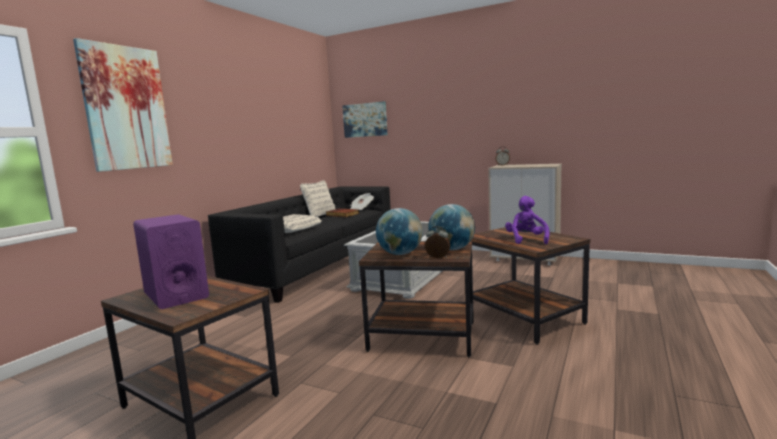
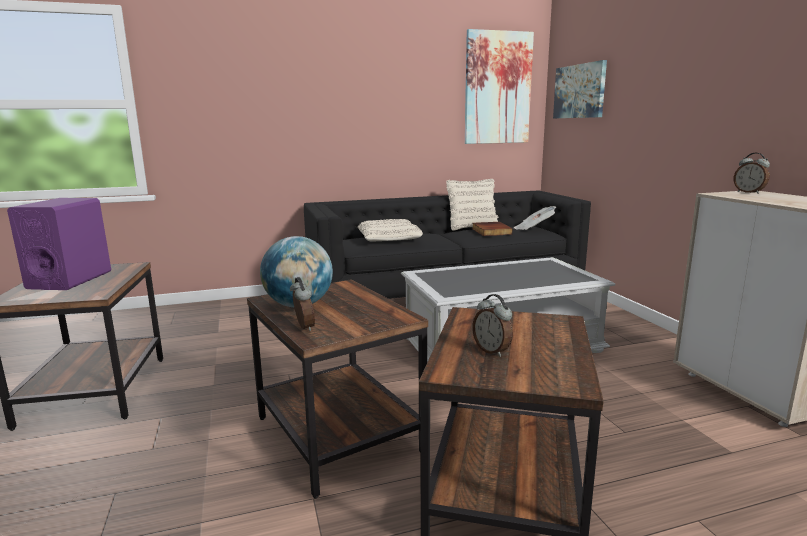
camera: 45 degrees right, 5 degrees up
(126, 108) = (217, 80): picture -> picture (497, 88)
(452, 249) = (358, 322): globe -> none
(526, 240) = (492, 351): purple plush toy -> alarm clock

